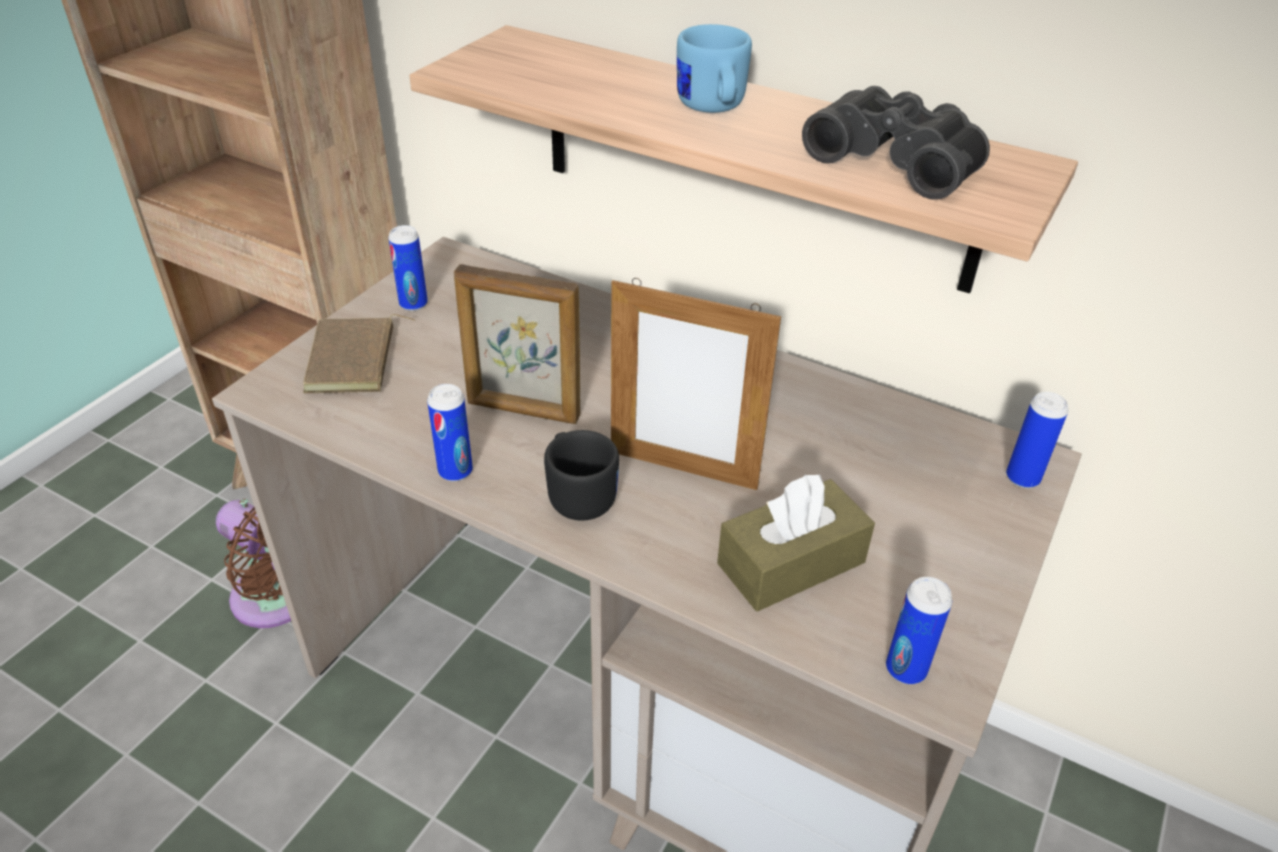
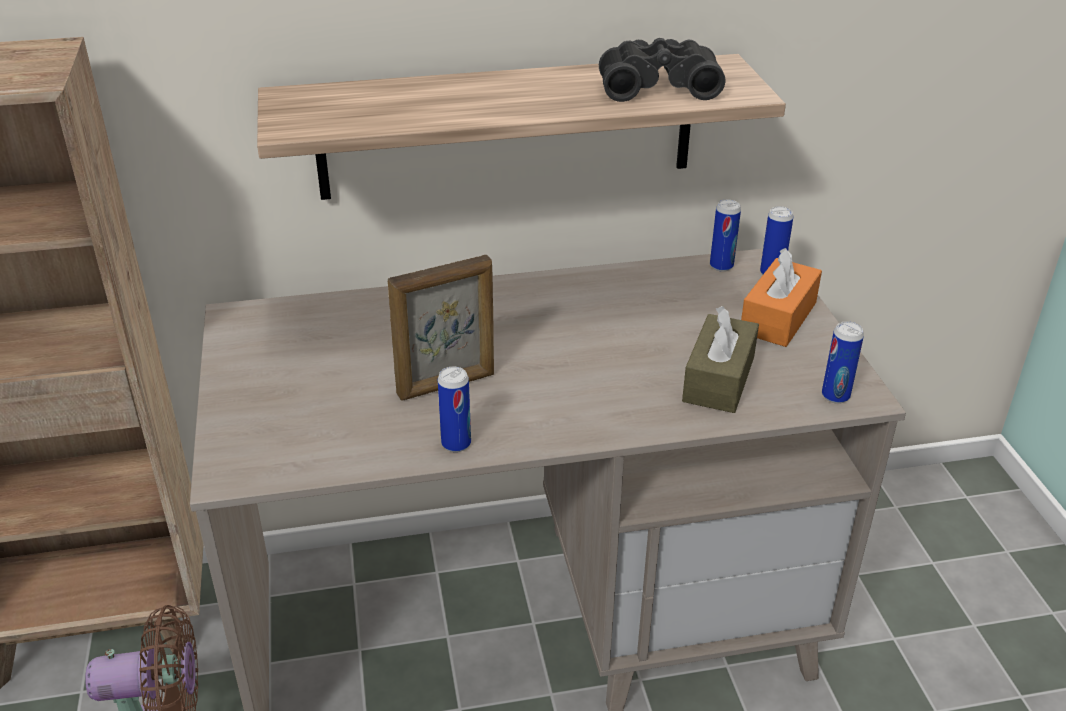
camera: 40 degrees left, 5 degrees down
(355, 361) = (272, 419): brown book -> none
(413, 304) = (258, 360): can -> can (721, 266)
(579, 494) = (554, 411): black mug -> none
(683, 469) = (595, 364): picture frame -> none
(712, 109) = (507, 94): blue mug -> none
(959, 534) = (778, 318): none -> orange tissue box

